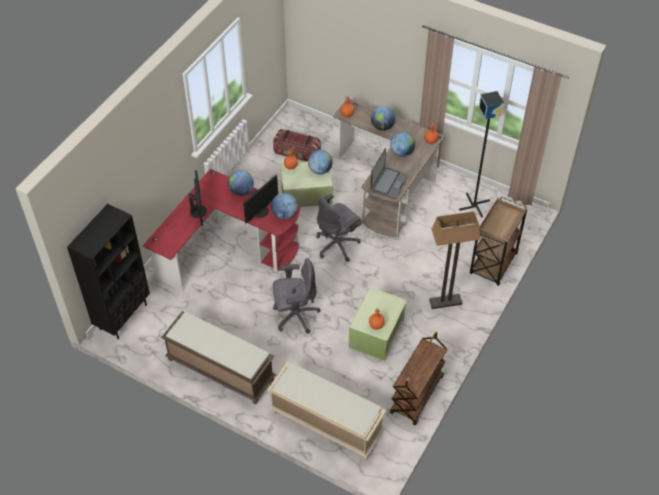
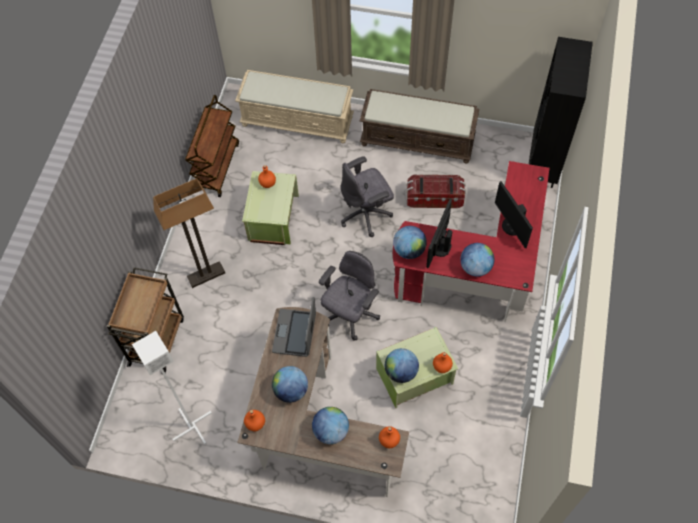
camera: 165 degrees right, 10 degrees up
(296, 153) = (457, 446): storage box -> storage box (434, 198)
(474, 205) = (191, 426): black floor lamp -> white floor lamp

